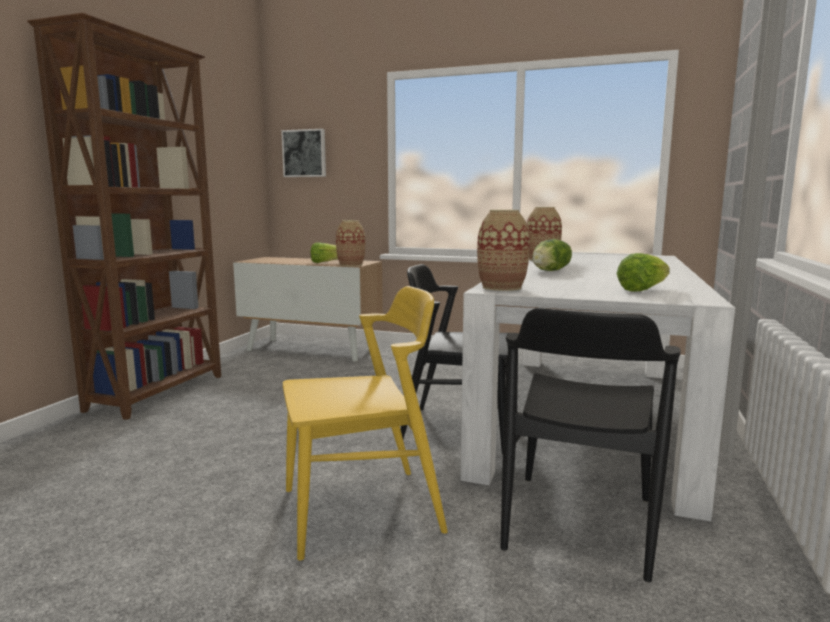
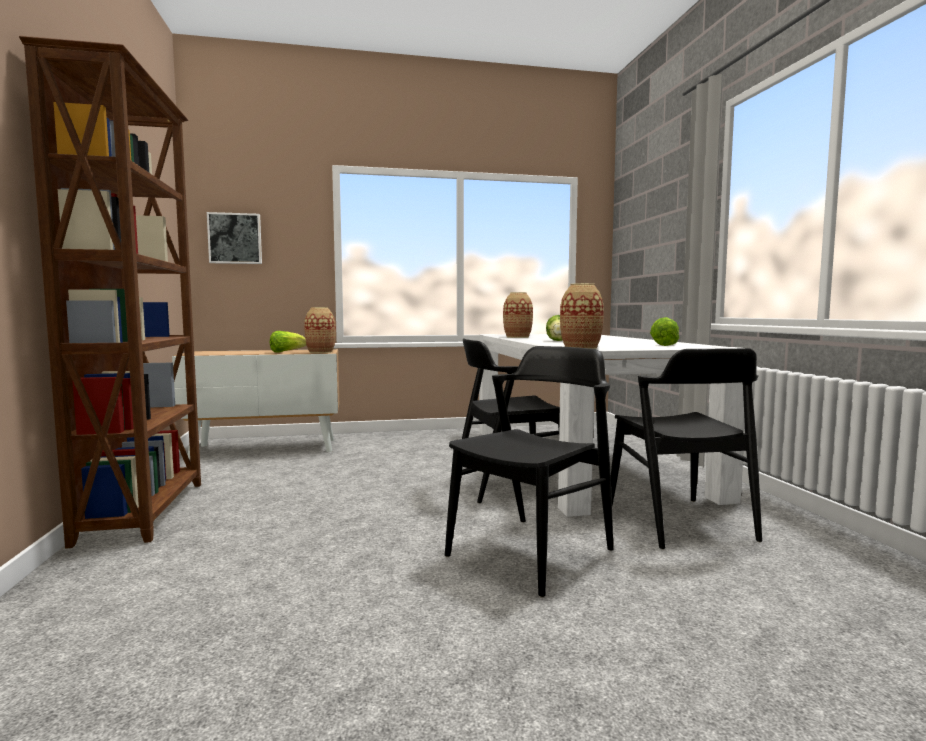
camera: 30 degrees left, 5 degrees down
(362, 511) = (531, 553): yellow chair -> black chair

